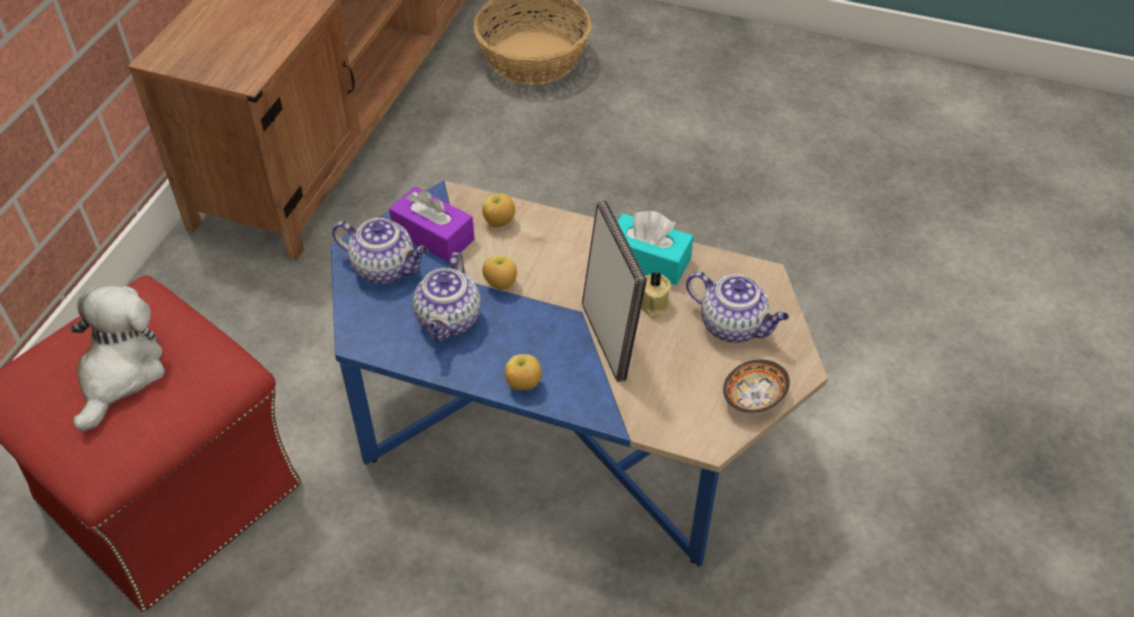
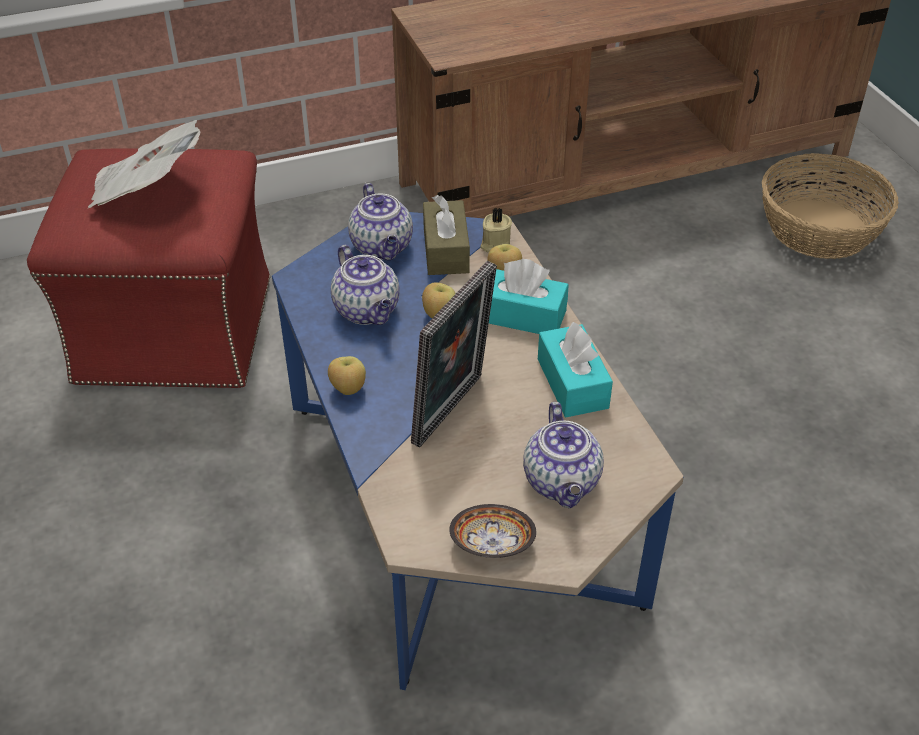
camera: 50 degrees right, 5 degrees down
(120, 373) = (147, 192): plush toy -> newspaper
(433, 235) = (446, 250): purple tissue box -> brown tissue box
(449, 321) = (368, 311): teapot -> teapot turned 90 degrees counterclockwise
(552, 241) = (521, 316): none -> turquoise tissue box
(653, 305) = (524, 416): beige candle -> beige candle (494, 243)

